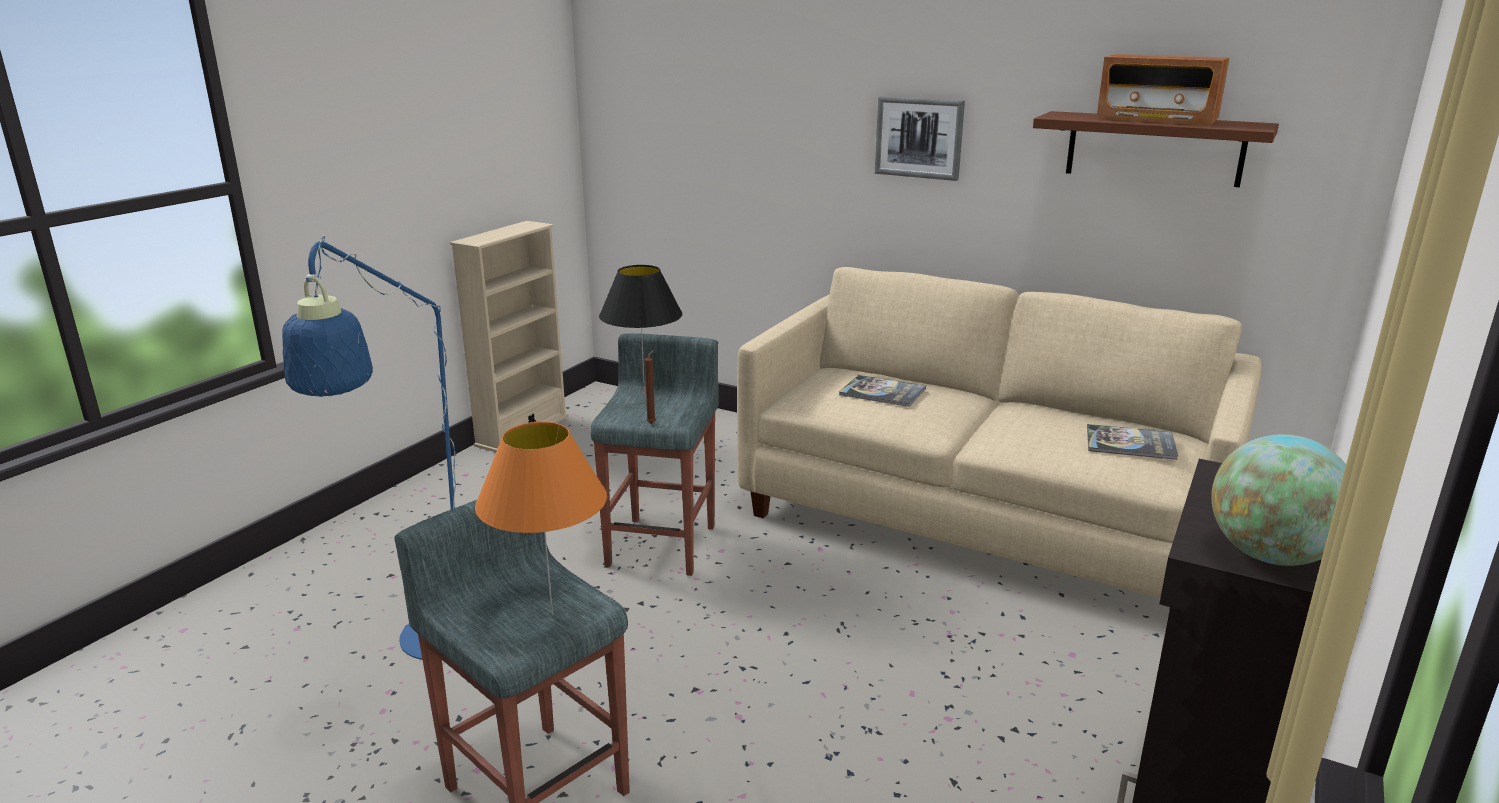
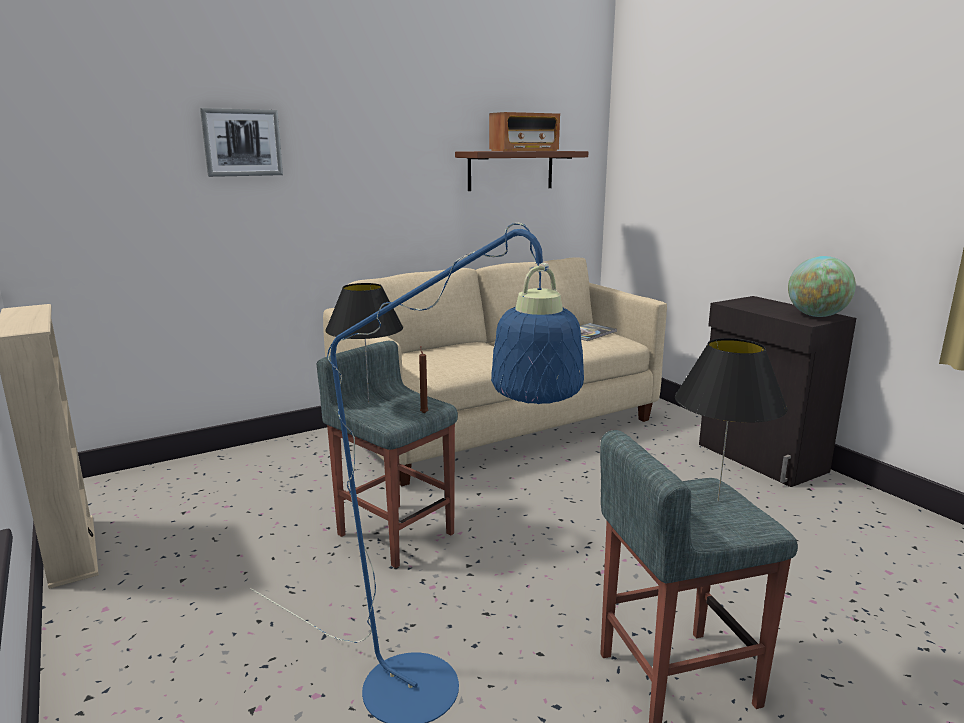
camera: 60 degrees left, 5 degrees down
(551, 614) = (718, 501): orange table lamp -> black table lamp
(882, 392) = (449, 355): book -> none
(919, 137) = (372, 177): picture -> picture (242, 142)

